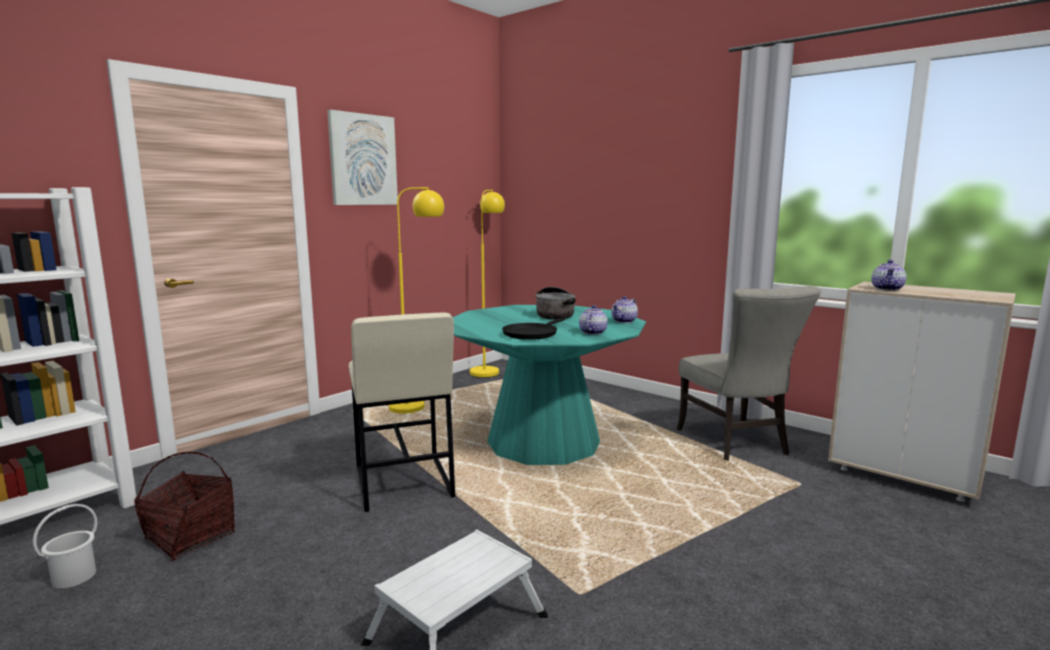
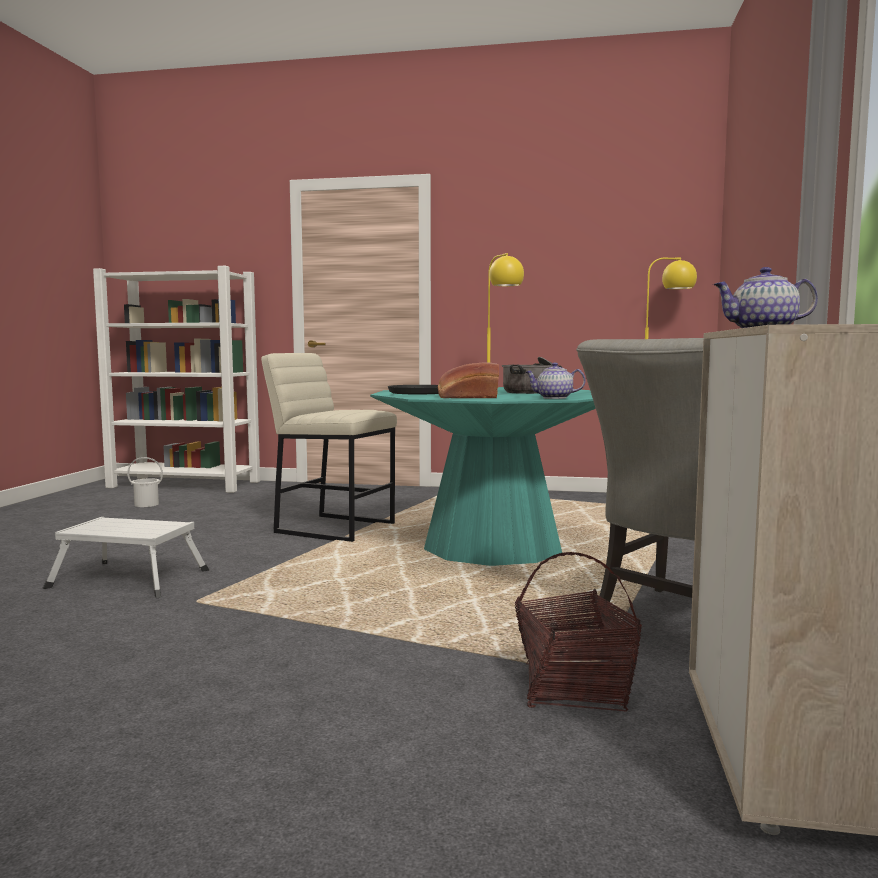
camera: 60 degrees right, 5 degrees down
(190, 537) = (203, 509): basket -> basket (573, 688)
(363, 160) = (498, 235): picture -> none
(404, 483) = (332, 528): beige chair -> beige chair turned 75 degrees clockwise
(592, 332) = (467, 397): teapot -> bread

